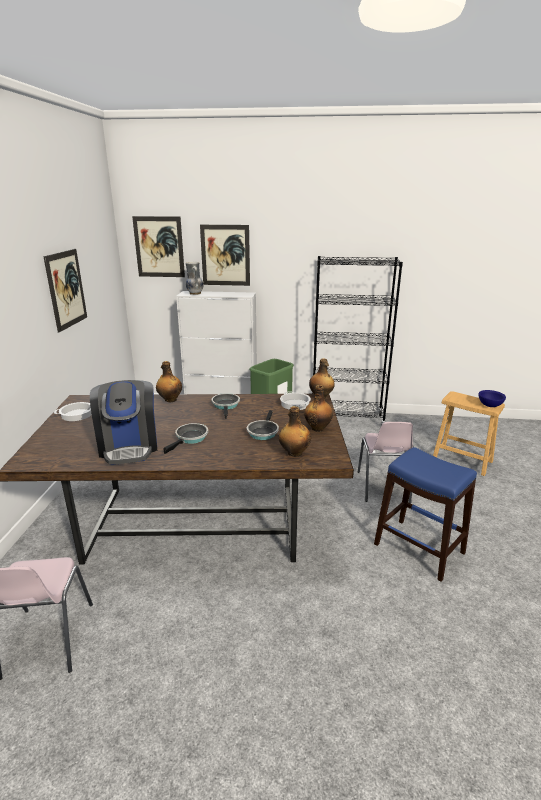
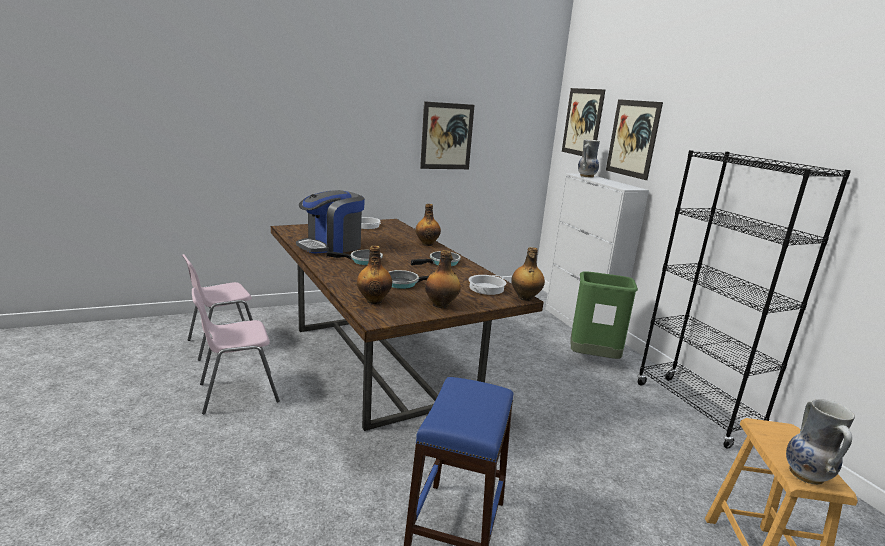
camera: 60 degrees right, 5 degrees down
(383, 487) = (564, 474): pink chair -> pink chair (237, 392)
(490, 405) = (807, 475): blue bowl -> vase

